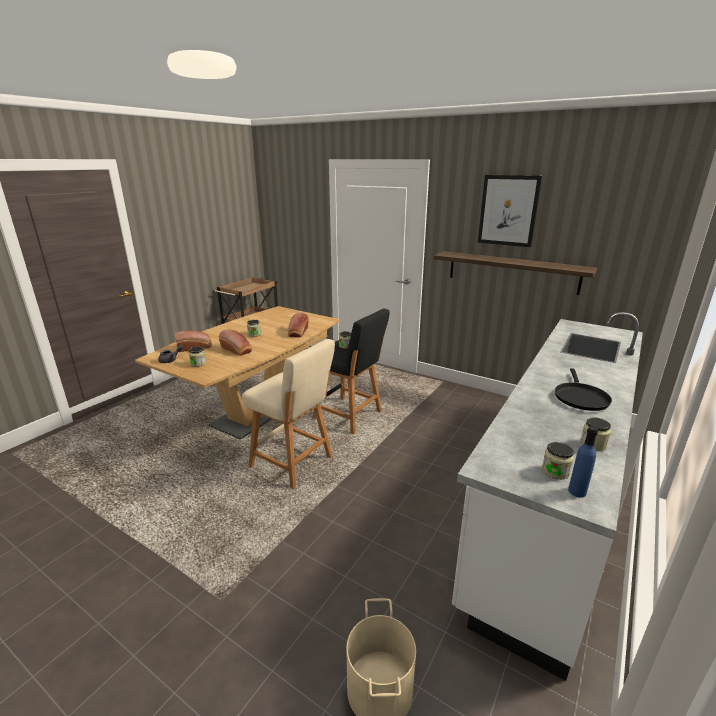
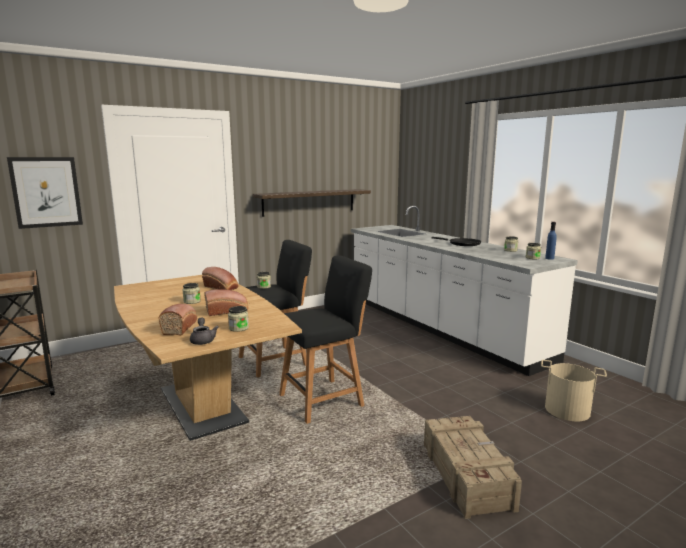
camera: 65 degrees left, 10 degrees down
(192, 589) = (467, 475): none -> crate
(294, 463) = (325, 399): beige stool -> black stool
(508, 210) = (300, 154): picture -> picture (46, 192)

